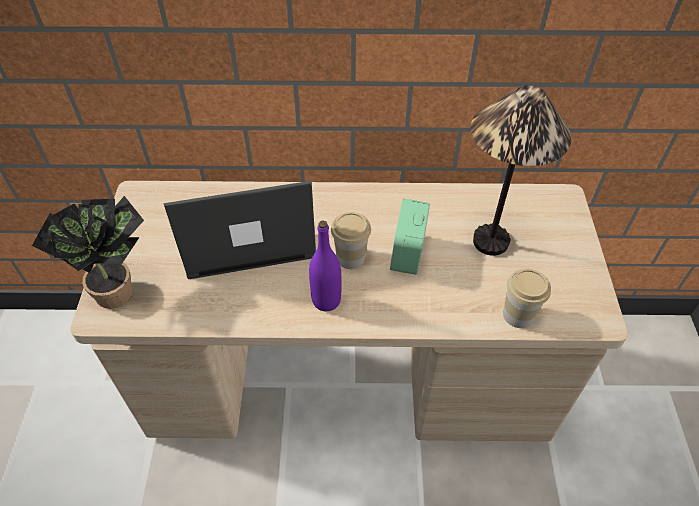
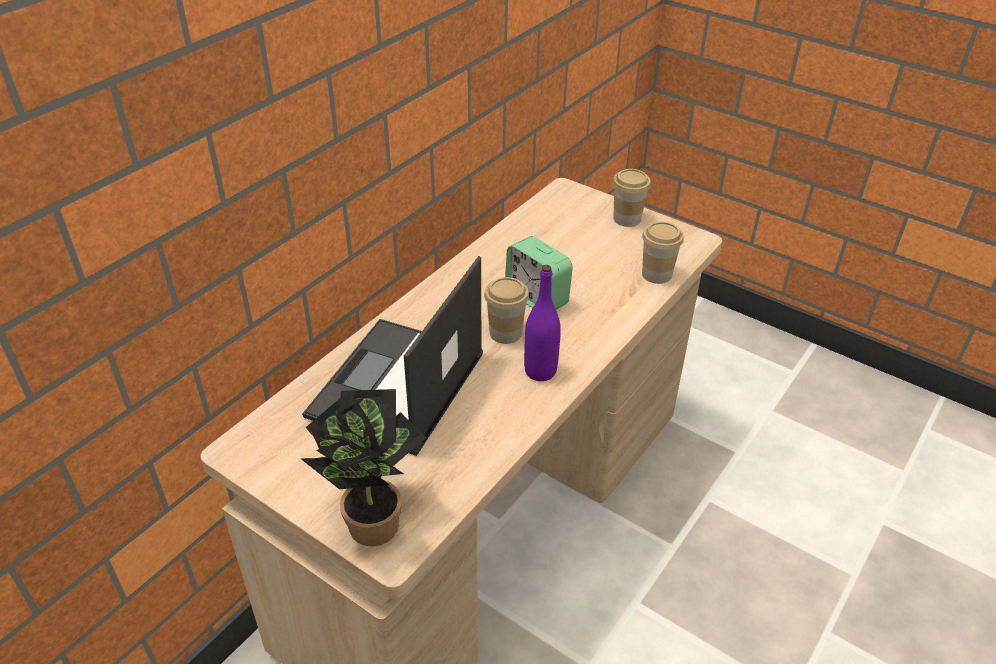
camera: 55 degrees left, 10 degrees down
(489, 241) = (570, 249): table lamp -> none
(573, 256) = (627, 219): none -> cup

